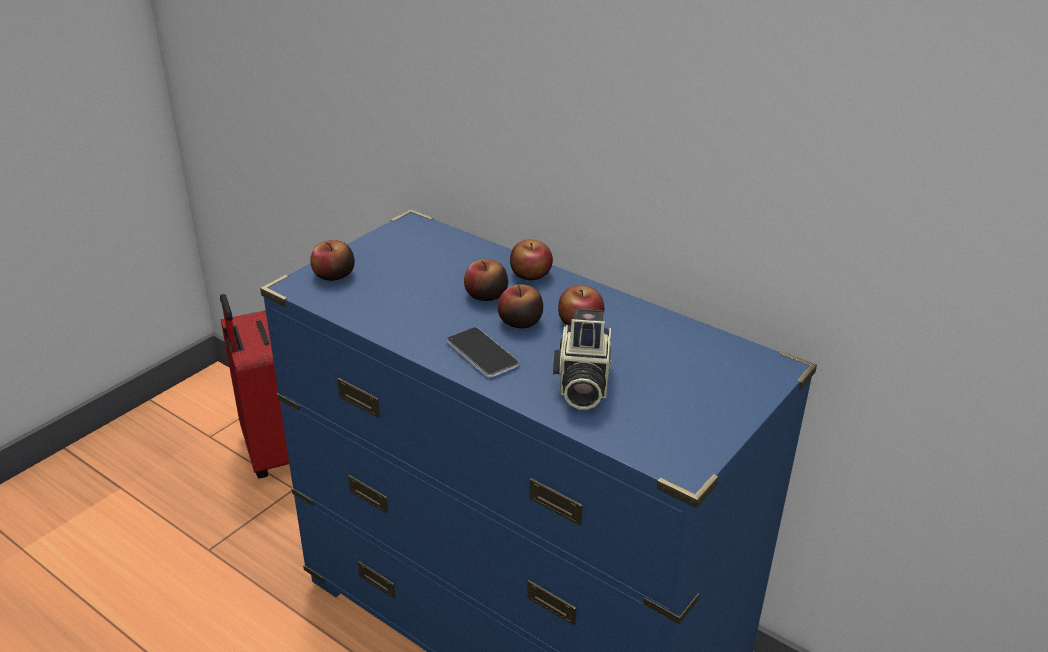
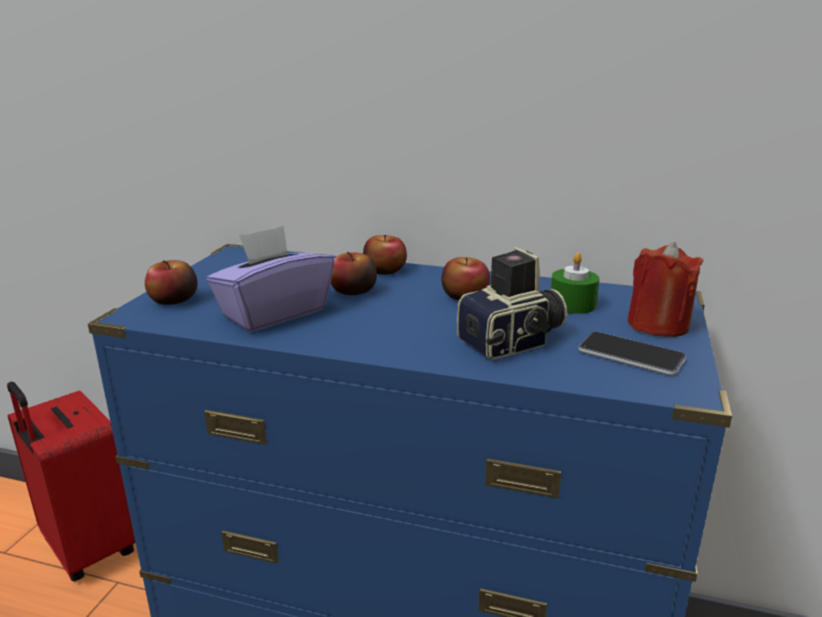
camera: 20 degrees left, 10 degrees down
(405, 308) = (274, 313): none -> purple tissue box
(482, 353) = (388, 336): phone -> phone (630, 355)
(520, 322) = (405, 305): apple -> none
(581, 385) = (514, 343): camera -> camera turned 105 degrees counterclockwise
(672, 353) = (572, 304): none -> green candle
(729, 395) = (658, 325): none -> red candle

